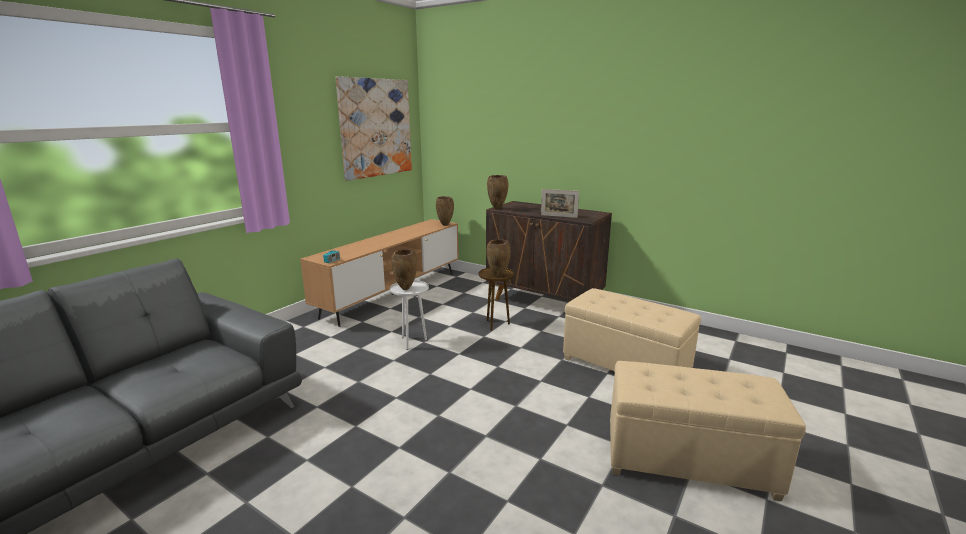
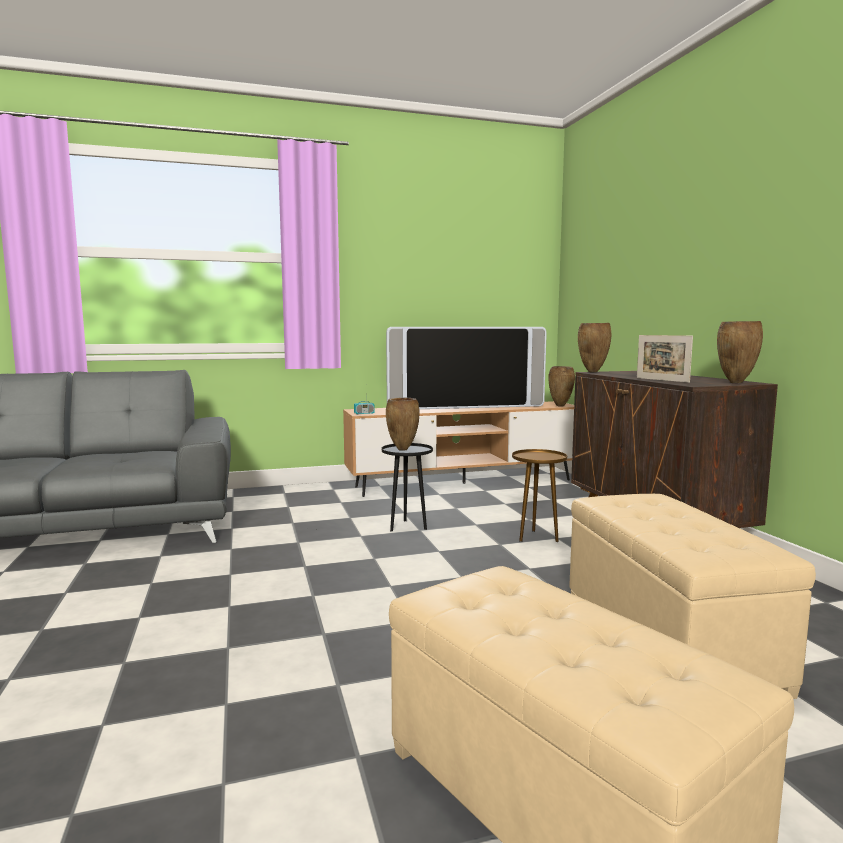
camera: 40 degrees right, 10 degrees down
(376, 128) = (482, 273): picture -> none
(388, 237) = (465, 407): none -> television
(412, 342) = (407, 527): white side table -> black side table
(498, 276) = (536, 459): brown vase -> brown vase (735, 383)

